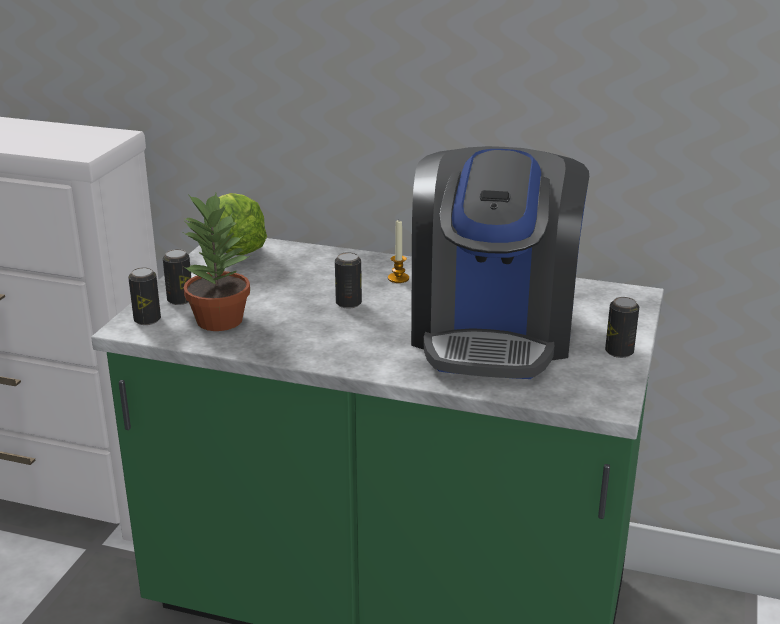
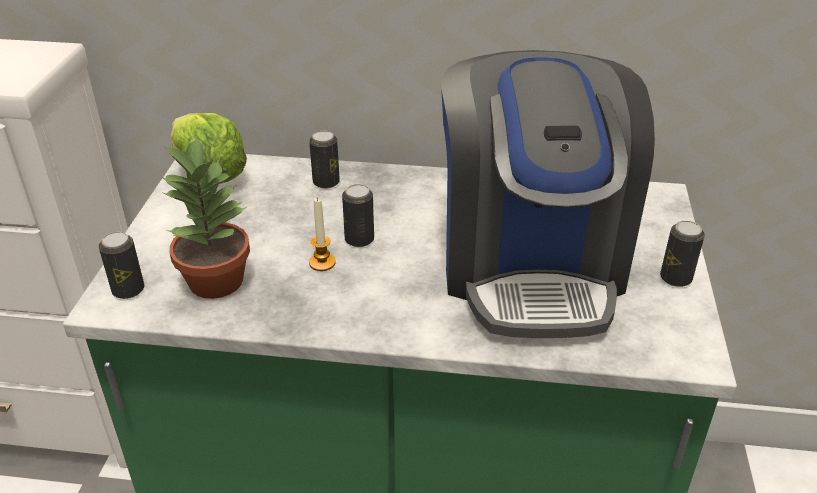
camera: 10 degrees left, 10 degrees up
(180, 300) = (162, 255): can -> can (326, 182)
(398, 278) = (404, 198): candle -> candle (322, 263)

